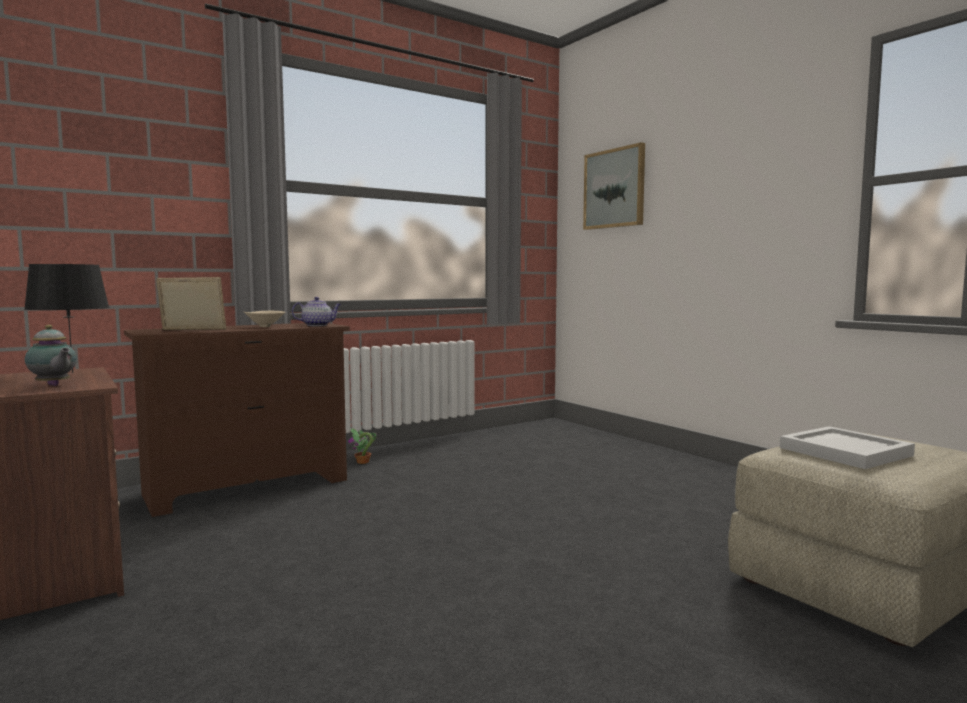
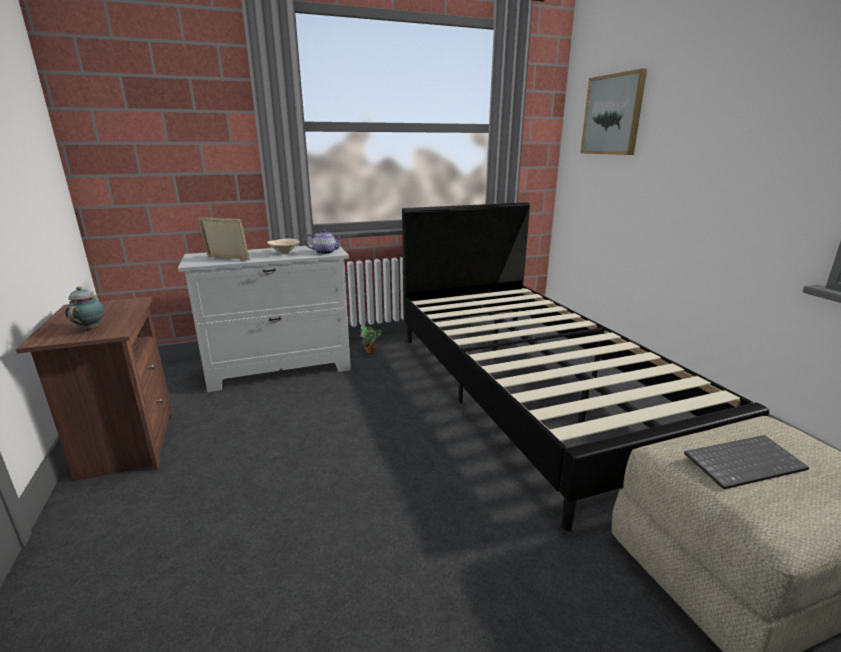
camera: 15 degrees right, 15 degrees up
(53, 385) = (91, 329): teapot -> teapot turned 150 degrees counterclockwise
(73, 372) = (123, 306): black table lamp -> none
(248, 487) = (281, 369): brown dresser -> white dresser
(578, 478) = (530, 391): none -> black bed
(844, 451) = (743, 462): white tray -> keyboard

